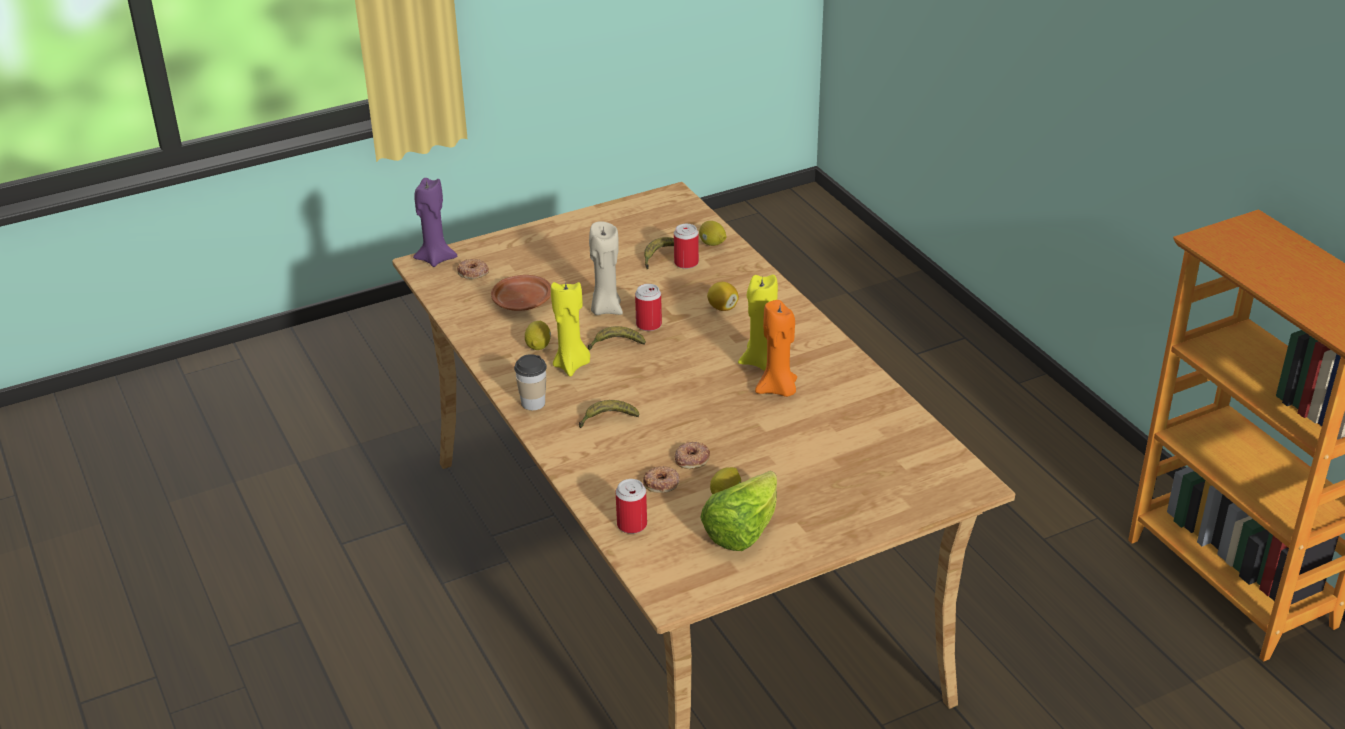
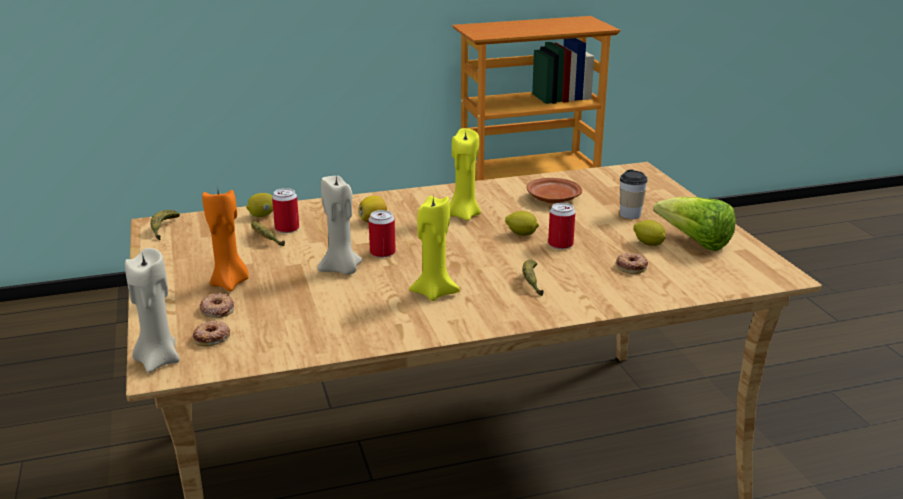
camera: 80 degrees left, 10 degrees down
(435, 259) = (158, 361): purple candle -> beige candle
(522, 302) = (298, 311): brown plate -> brown plate (552, 199)
(533, 403) = (492, 316): cup -> cup (630, 215)
(538, 345) = (389, 307): lemon -> lemon (521, 234)
(616, 345) = (408, 269): banana -> banana (163, 229)
(632, 525) = (690, 283): can -> can (560, 244)
(691, 458) = (597, 252): donut -> donut (217, 310)
(778, 390) = (508, 213): orange candle -> orange candle (230, 283)

